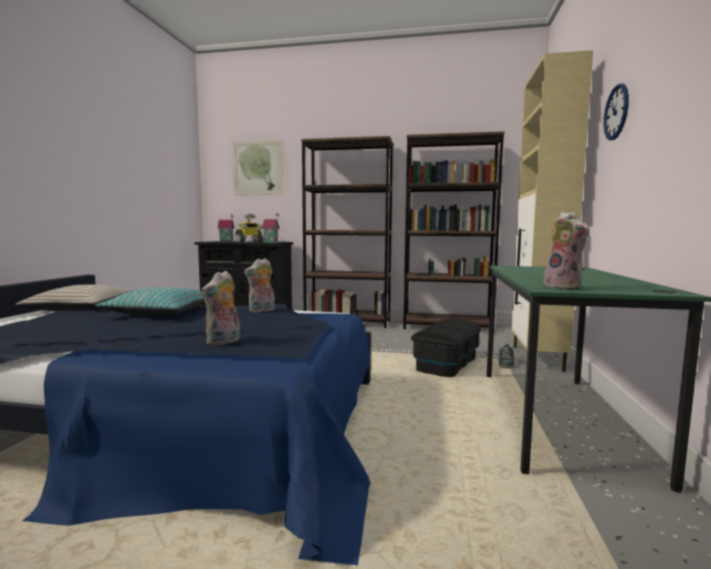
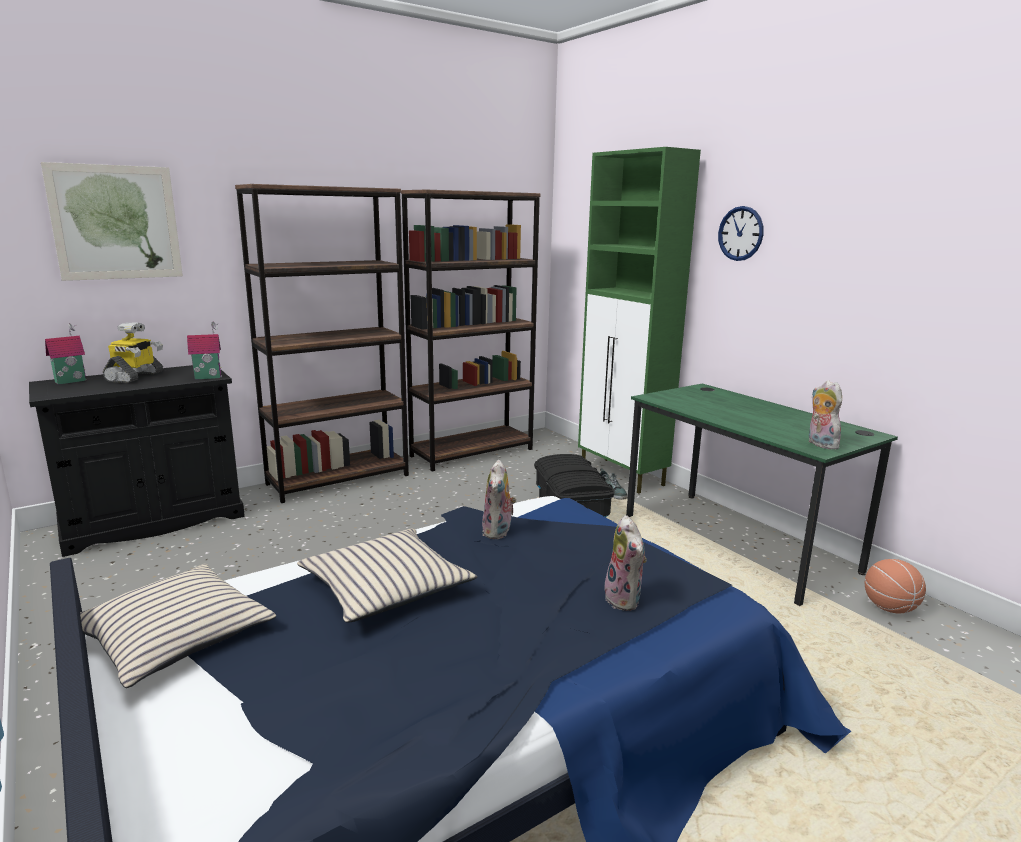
camera: 45 degrees left, 10 degrees up
(161, 312) = (385, 587): turquoise pillow -> beige pillow
(537, 358) = (622, 476): beige cabinet -> green cabinet
(565, 287) = (819, 444): plush toy -> plush toy turned 135 degrees counterclockwise
(650, 528) = (889, 608): none -> basketball

